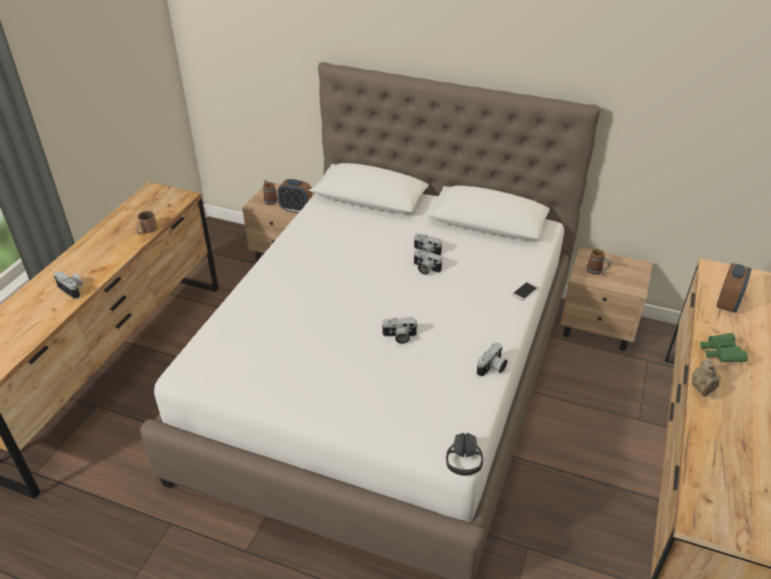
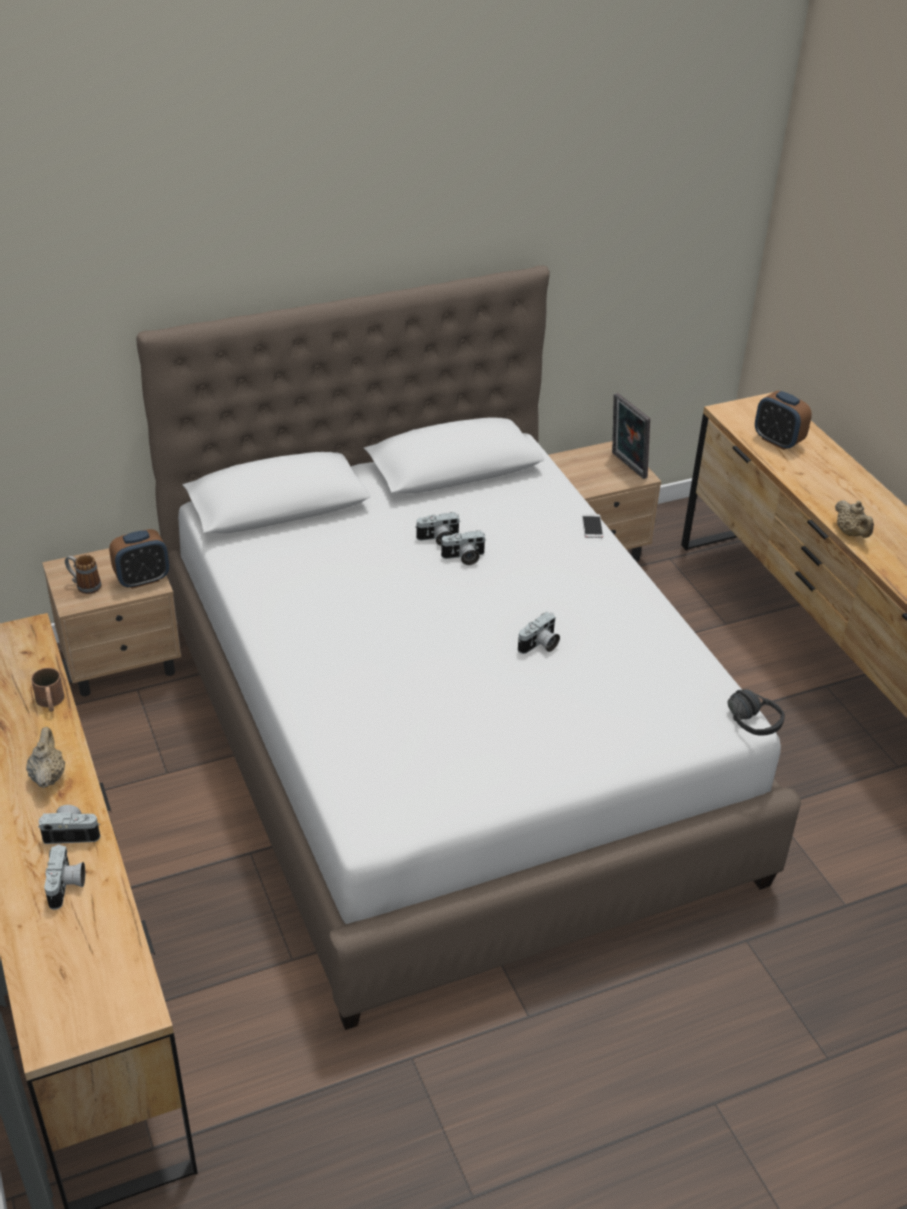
camera: 45 degrees left, 0 degrees up
(100, 260) = (48, 776): none -> beige teapot
(492, 368) = (664, 622): camera -> camera (67, 886)
(597, 272) = (585, 476): mug -> none
(633, 279) = (626, 466): none -> picture frame
(720, 354) = (827, 494): green binoculars -> none
(727, 303) = (777, 441): alarm clock -> alarm clock turned 150 degrees clockwise

